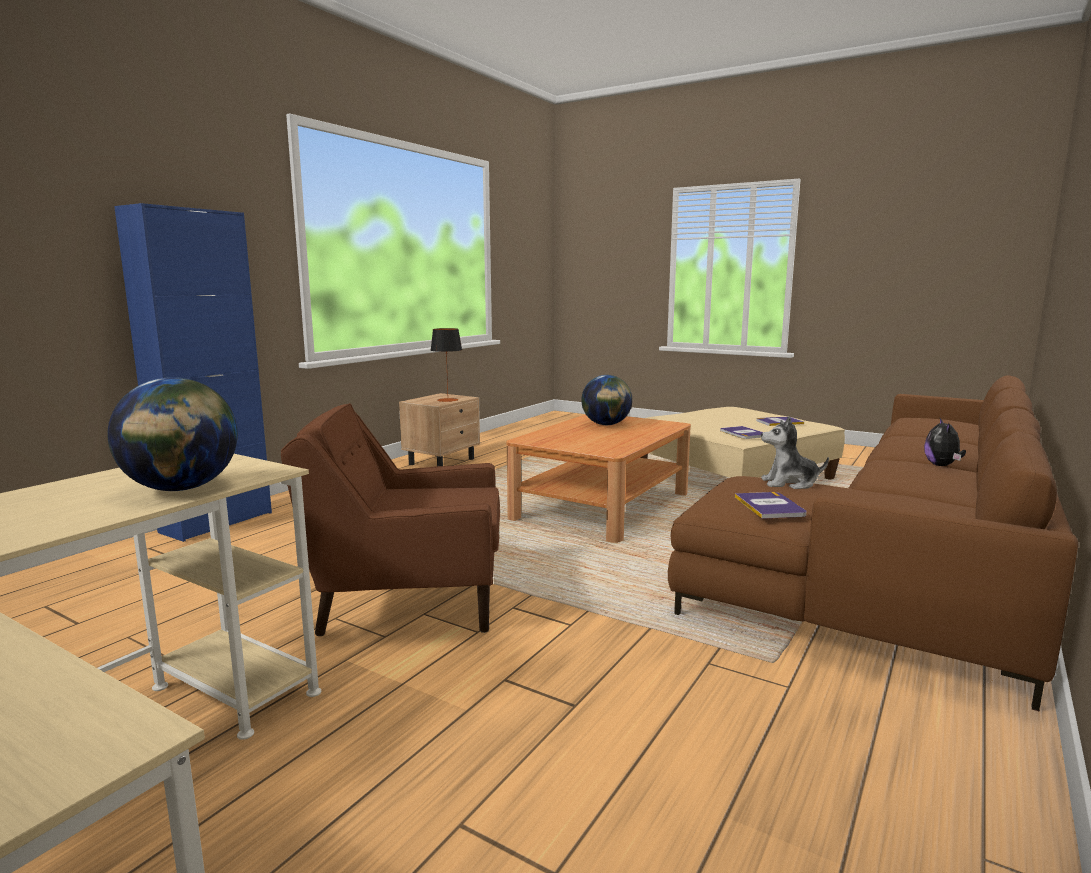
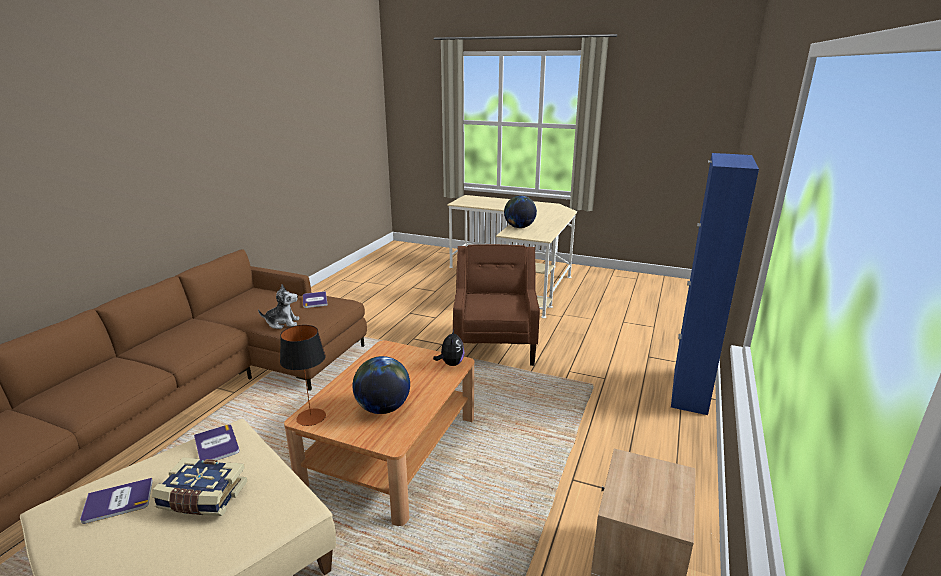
camera: 170 degrees right, 10 degrees up
(408, 598) = (495, 344): brown armchair -> brown armchair turned 75 degrees counterclockwise
(448, 400) = (630, 484): table lamp -> table lamp (311, 417)
(722, 421) = (202, 498): none -> book
(942, 465) = (146, 351): plush toy -> plush toy (451, 364)

